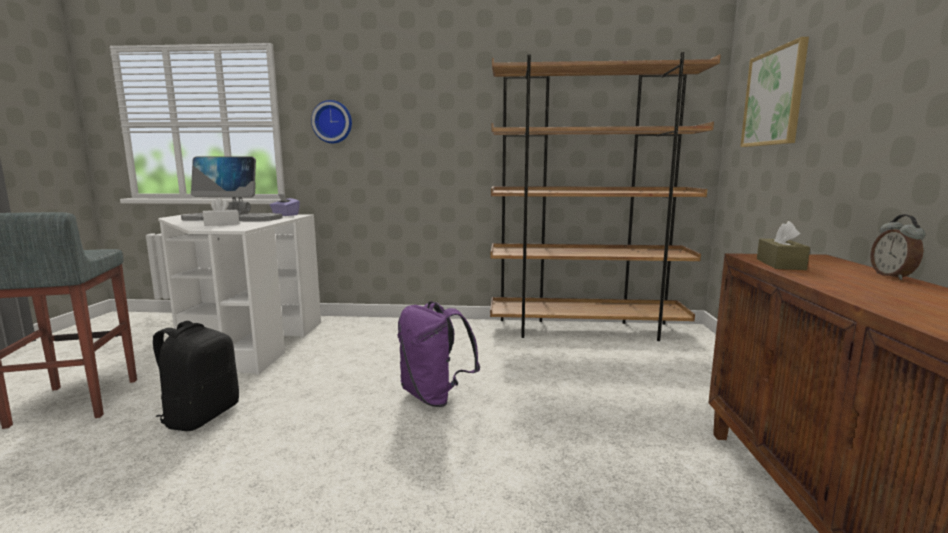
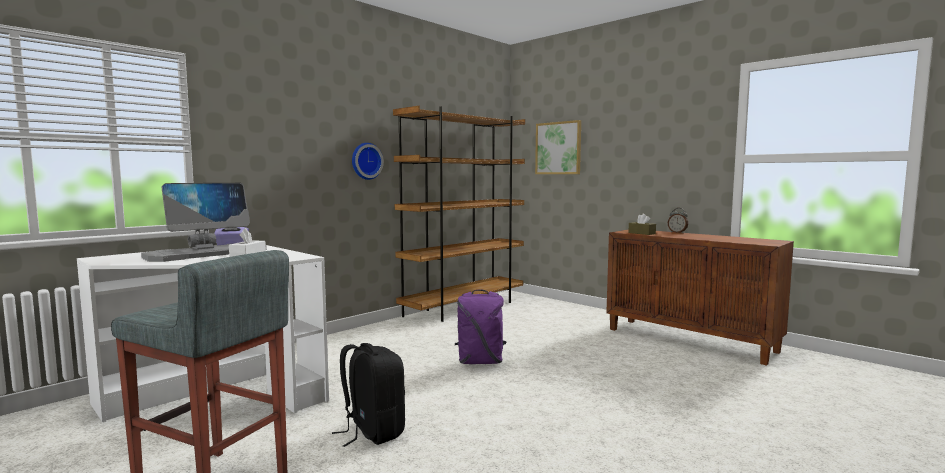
camera: 50 degrees left, 5 degrees down
(333, 122) = (255, 144): wall clock -> wall clock (365, 161)

